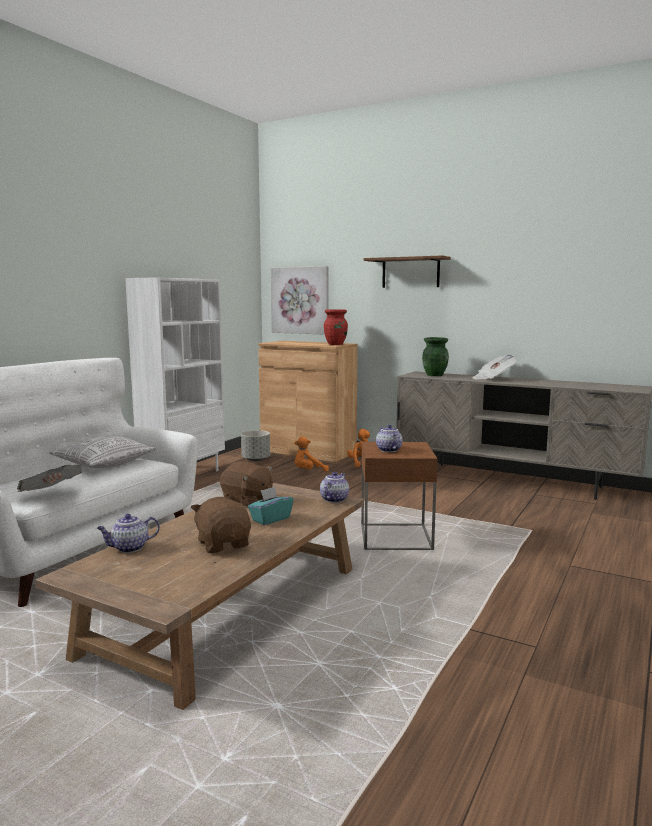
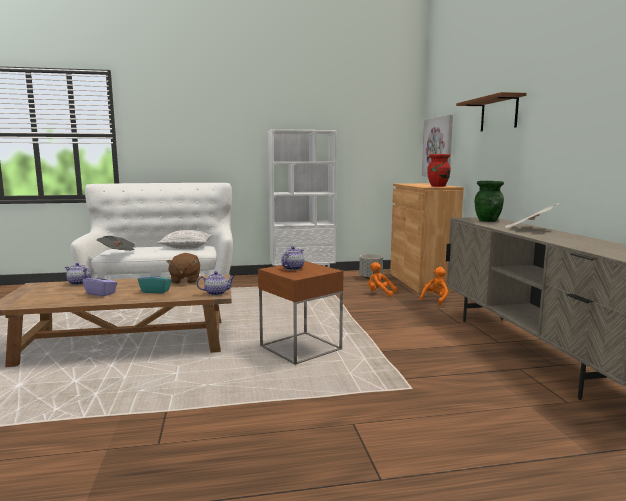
camera: 50 degrees right, 0 degrees up
(223, 544) = (101, 293): brown plush toy -> purple tissue box

